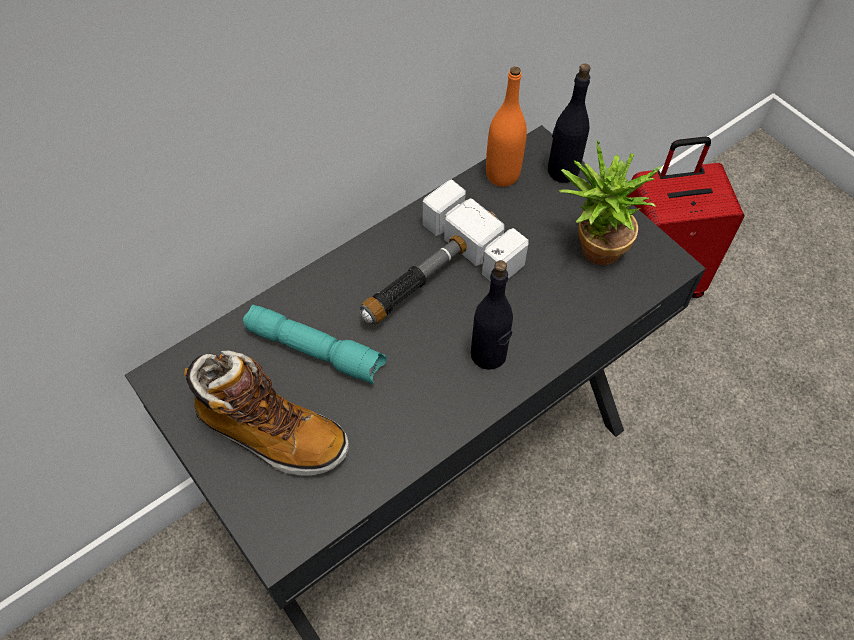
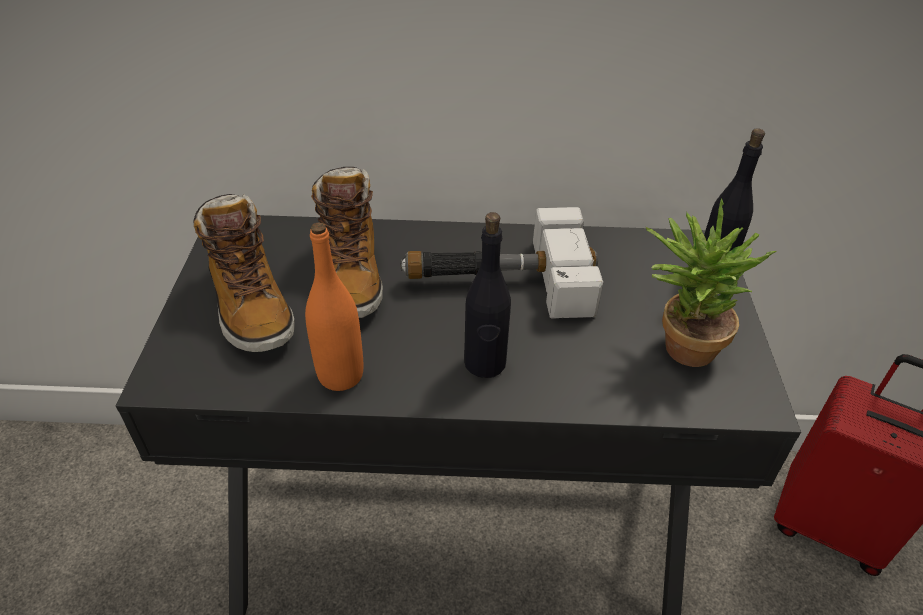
camera: 40 degrees right, 15 degrees down
(317, 350) = (350, 274): turquoise flashlight -> boot
(502, 175) = (647, 245): orange bottle -> orange bottle (340, 375)

